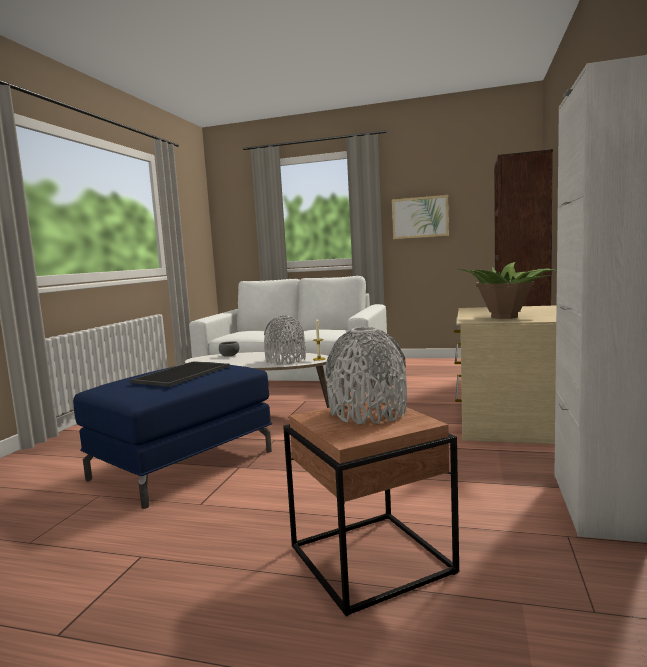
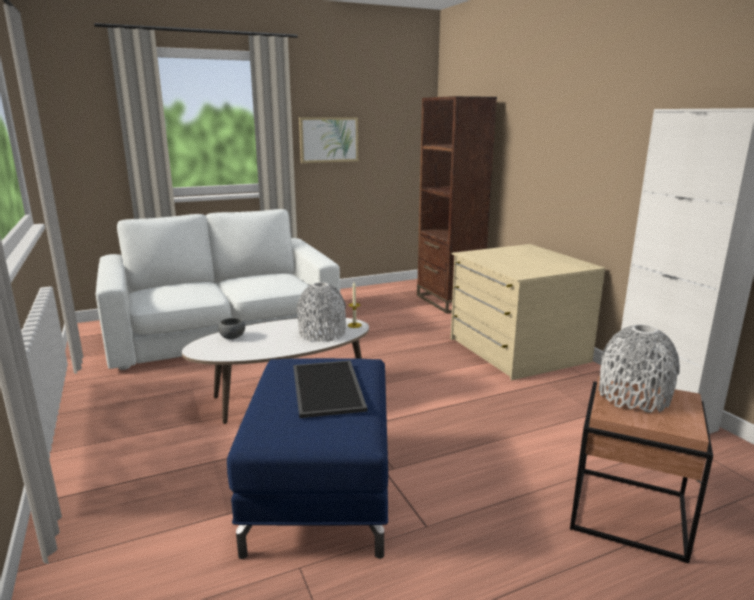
camera: 40 degrees left, 10 degrees up
(505, 317) = (531, 266): potted plant -> none

